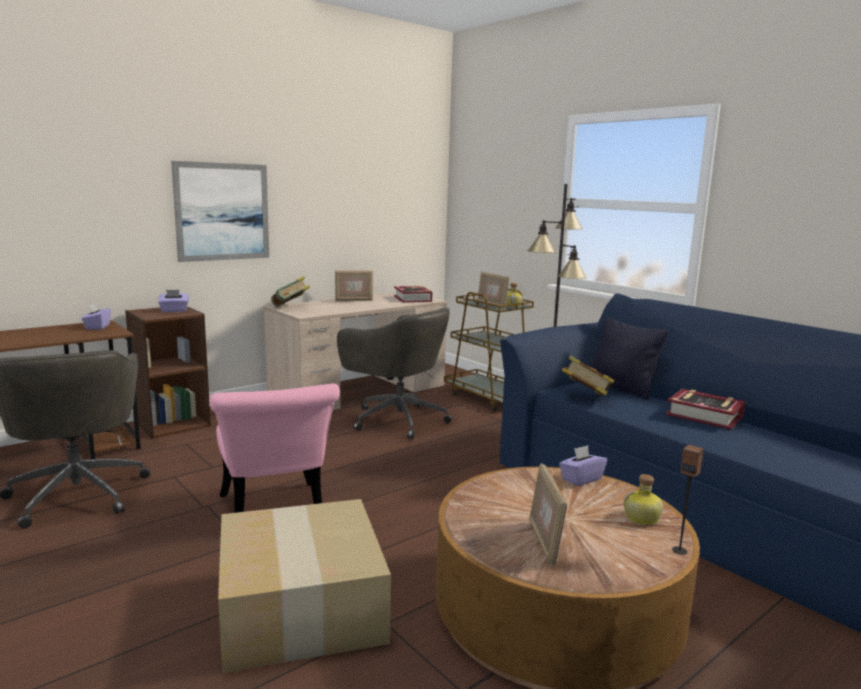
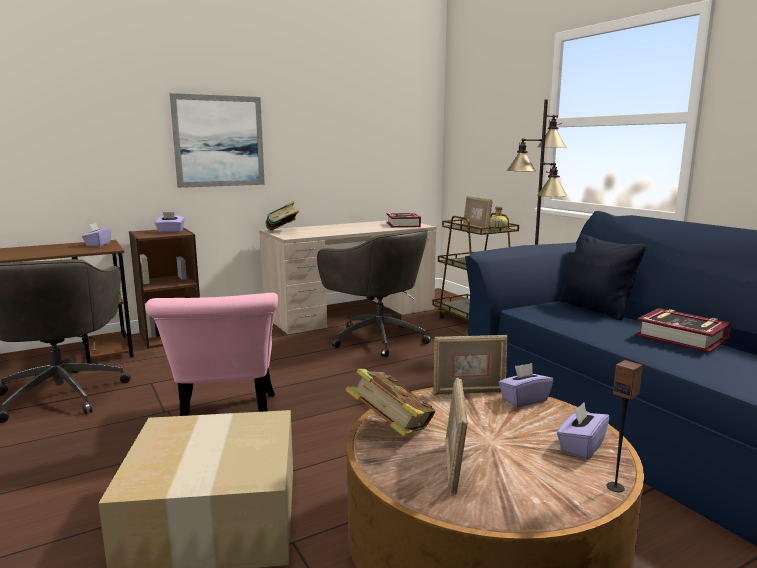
camera: 10 degrees right, 0 degrees up
(353, 300) = (346, 226): picture frame -> picture frame (468, 392)
(585, 397) = (550, 316): book -> book (391, 431)
(642, 518) = (581, 447): bottle -> purple tissue box

